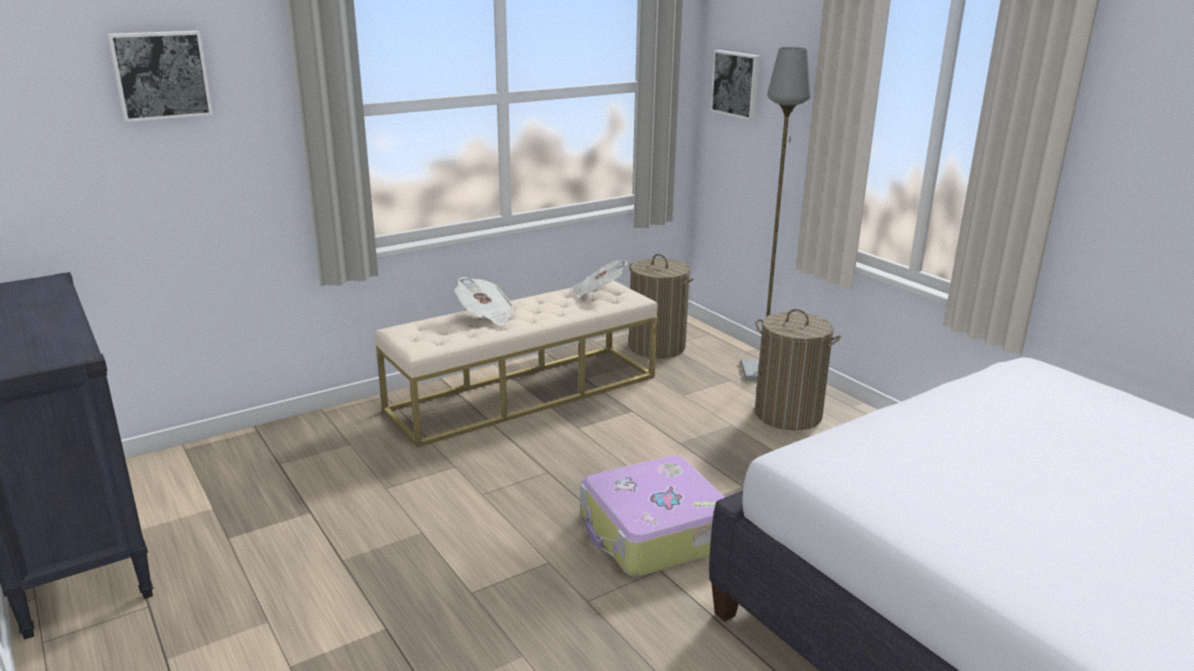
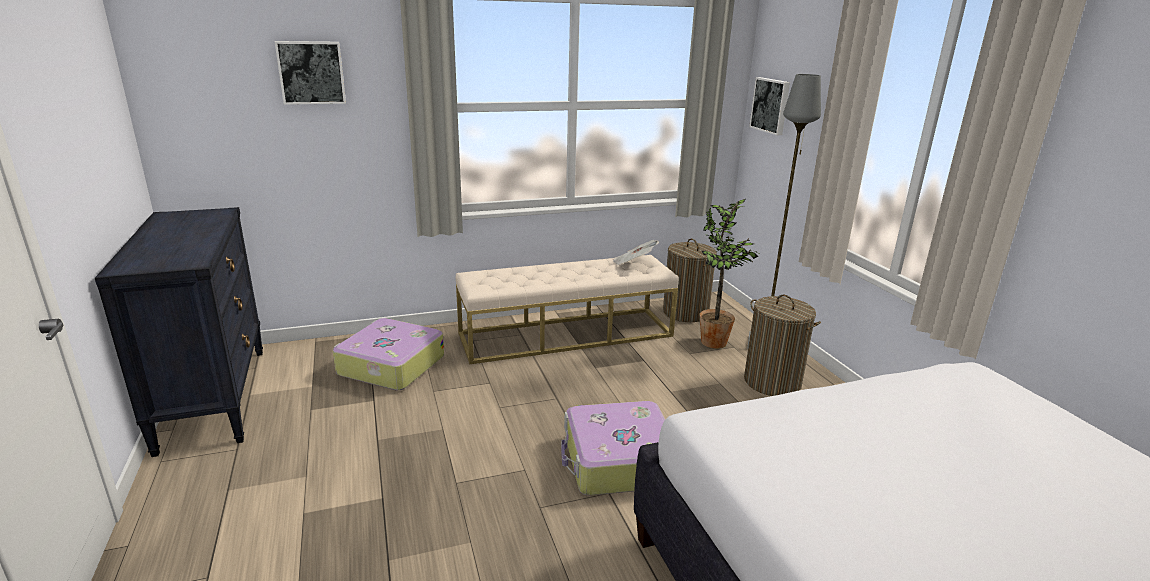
camera: 15 degrees right, 0 degrees up
(309, 465) = (390, 366): none -> suitcase
(486, 316) = (539, 272): newspaper -> none
(706, 380) = (714, 344): none -> potted plant

